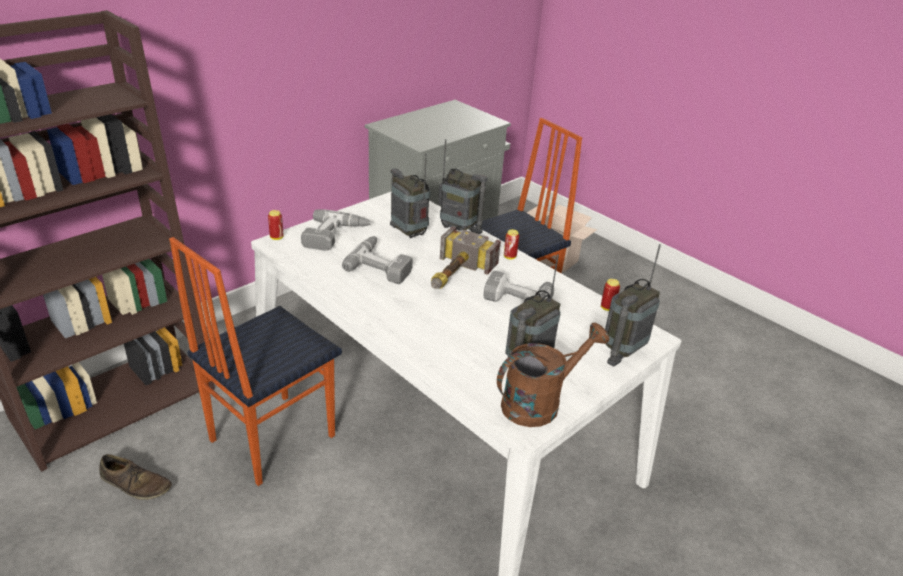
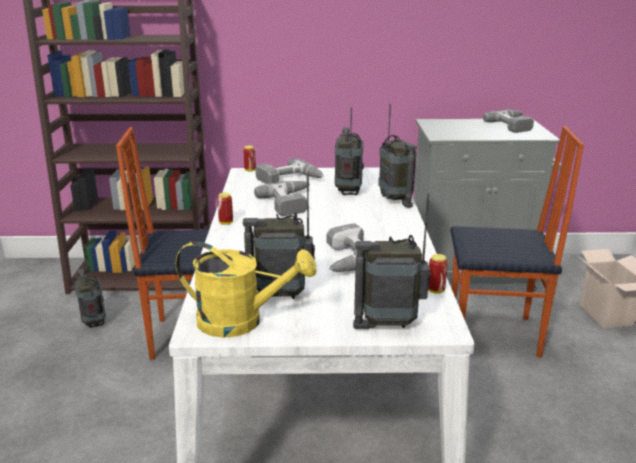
camera: 45 degrees right, 10 degrees down
(136, 484) = (94, 323): brown shoe -> radio
(454, 276) = (333, 225): hammer -> none
(455, 113) = (514, 125): none -> power drill
(509, 257) = (406, 229): can -> can (226, 223)
(539, 402) = (241, 322): brown watering can -> yellow watering can

